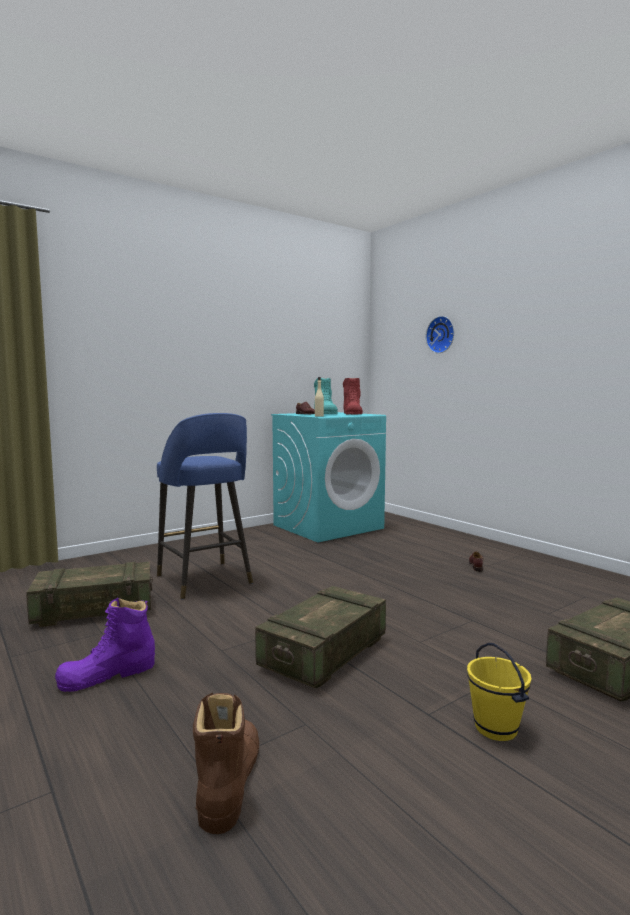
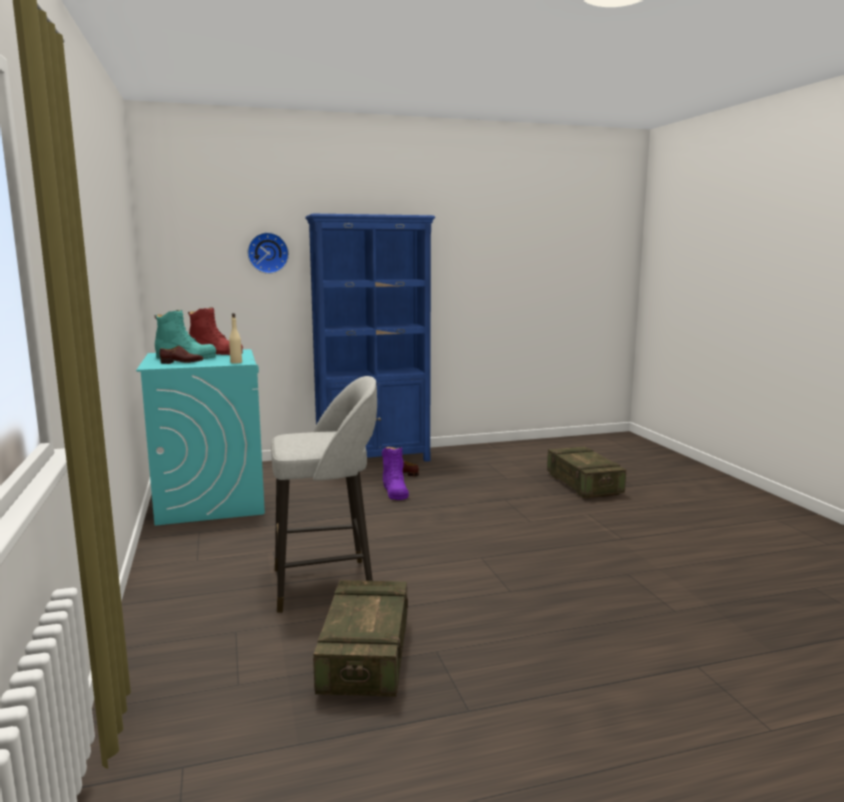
camera: 70 degrees left, 5 degrees up
(108, 675) = (535, 646): purple boot -> purple boot (395, 491)
(205, 581) = (327, 585): blue stool -> grey stool
(229, 781) = (685, 603): brown boot -> none
(324, 654) = (534, 553): crate -> none
(495, 728) = (639, 526): yellow bucket -> none
(496, 550) = (374, 459): none -> blue bookcase

